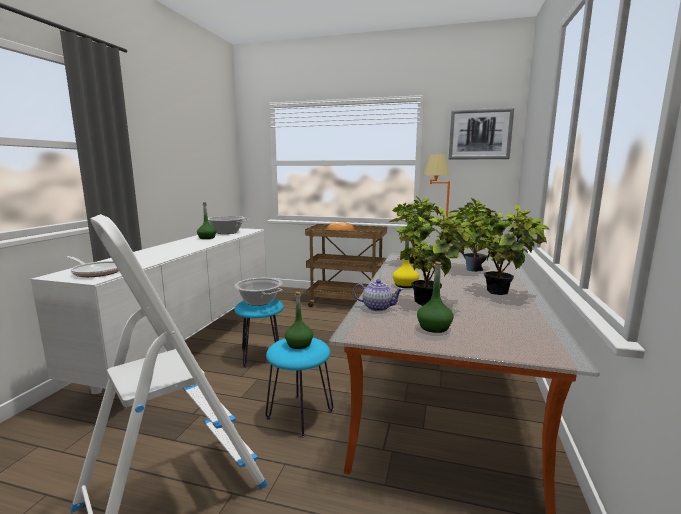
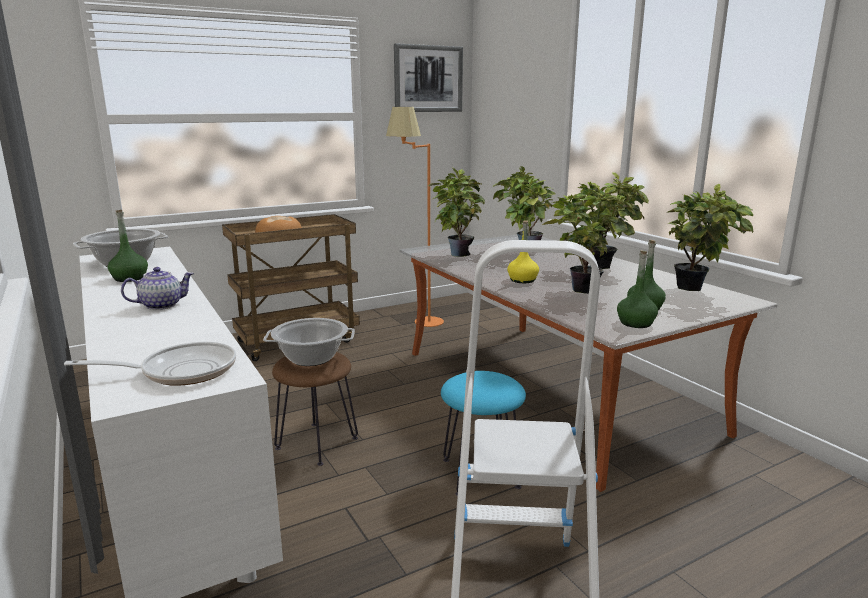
camera: 45 degrees left, 5 degrees up
(261, 356) = (317, 443): turquoise stool -> brown stool
(299, 344) = (483, 381): green bottle -> green bottle (635, 323)
(378, 307) = (565, 306): teapot -> teapot (162, 305)
(536, 331) = (696, 289): none -> potted plant

